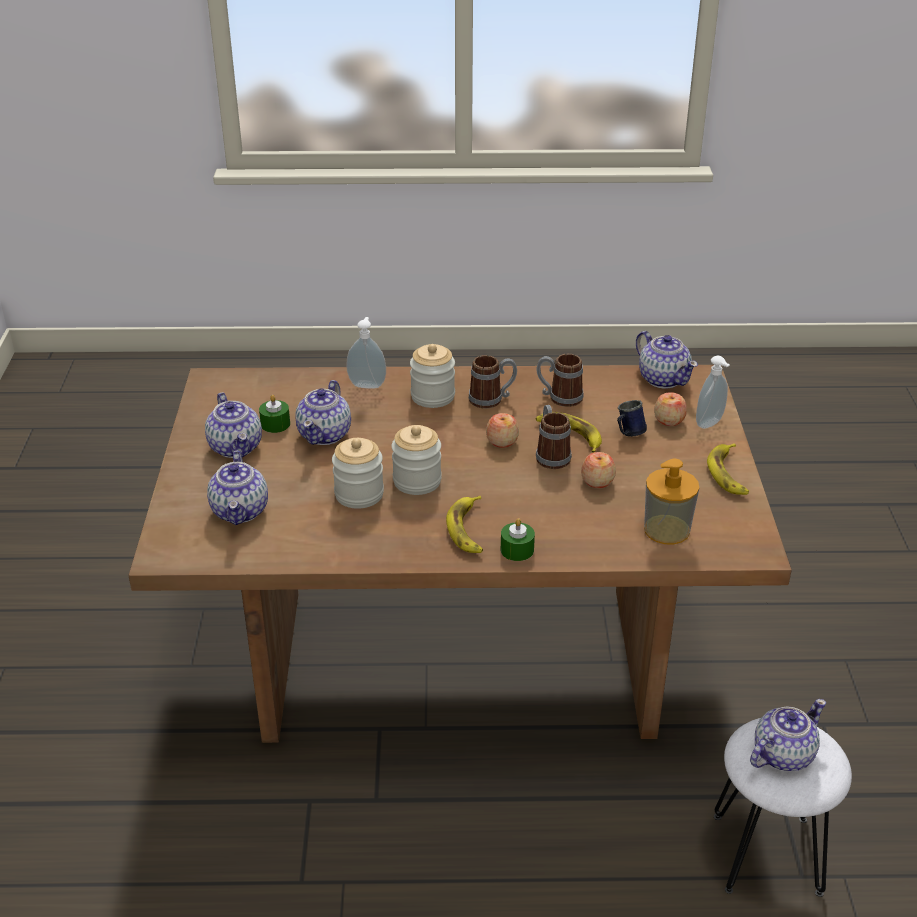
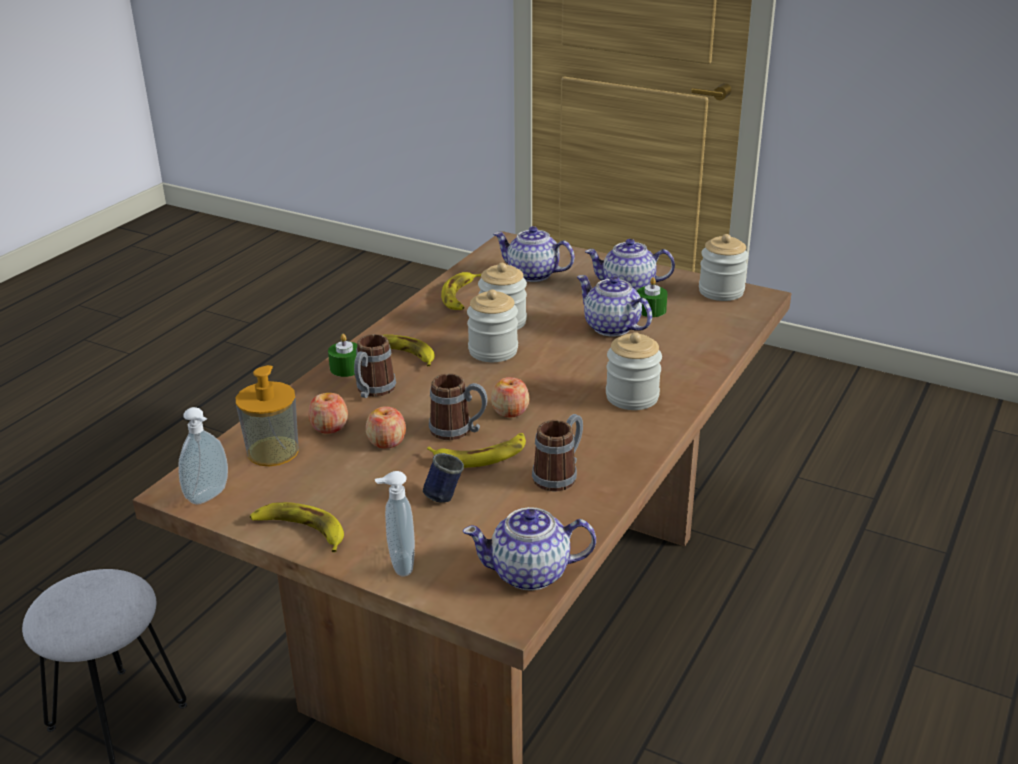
camera: 120 degrees right, 5 degrees down
(212, 399) = (721, 291): none -> jar
(323, 539) = (461, 296): none -> banana
(367, 384) = (687, 368): soap dispenser -> soap dispenser (210, 497)
(492, 399) = (595, 430): mug -> mug (372, 391)
(669, 420) = (439, 535): apple -> apple (329, 426)
(782, 754) = (93, 598): teapot -> none

